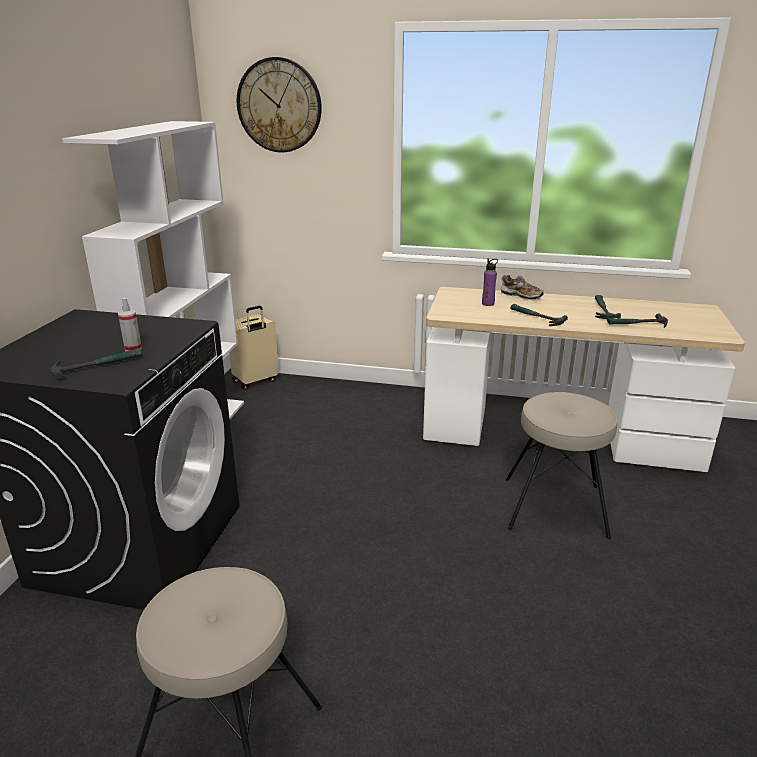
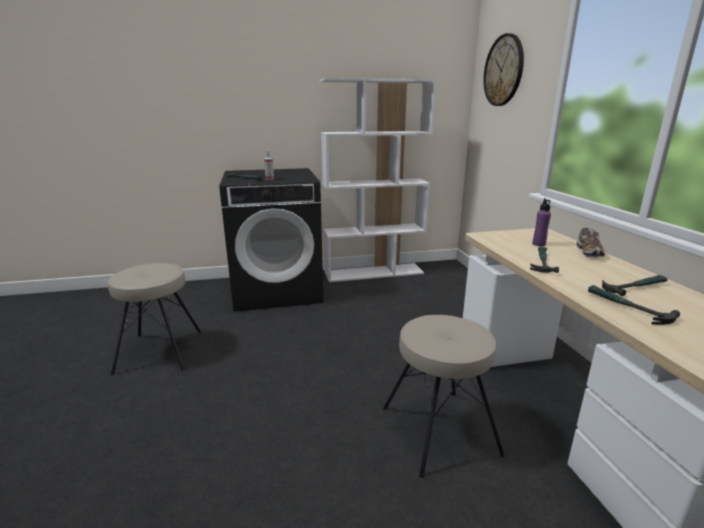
camera: 65 degrees right, 5 degrees down
(255, 381) = (452, 269): beige suitcase -> none

